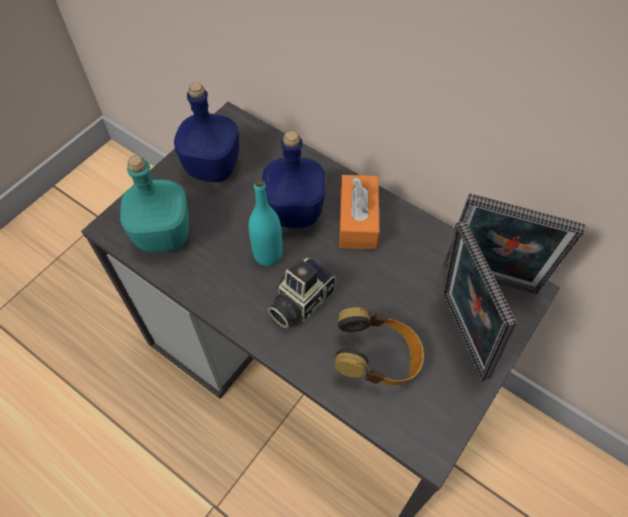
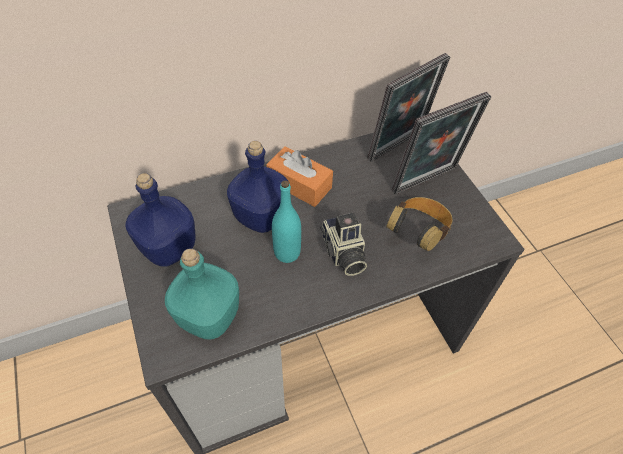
camera: 60 degrees left, 5 degrees down
(458, 336) = (427, 182): picture frame -> picture frame turned 45 degrees counterclockwise

